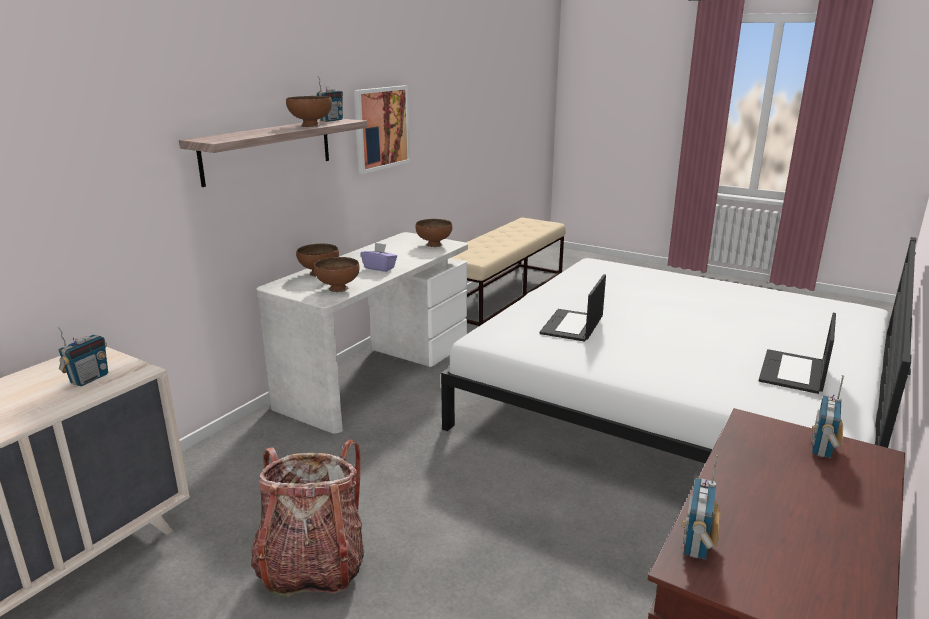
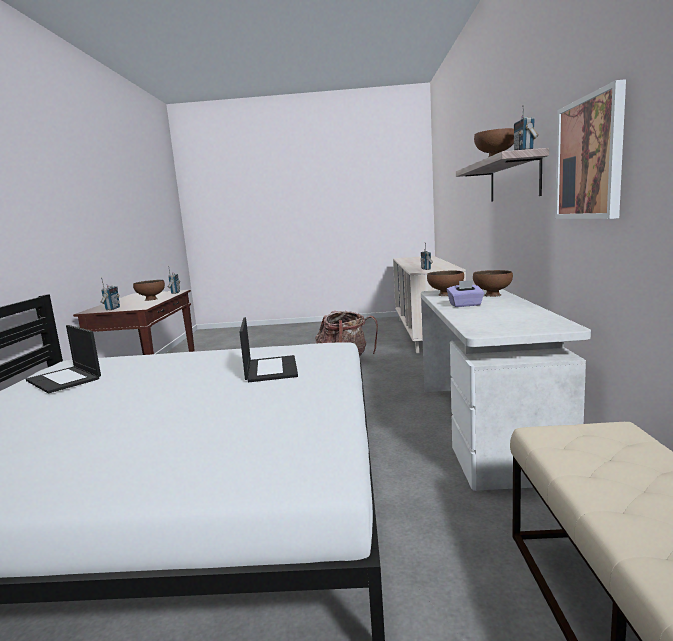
camera: 150 degrees right, 10 degrees down
(434, 245) = (495, 326): brown bowl -> brown bowl (151, 299)
(793, 372) = (65, 379): laptop -> laptop turned 135 degrees clockwise

